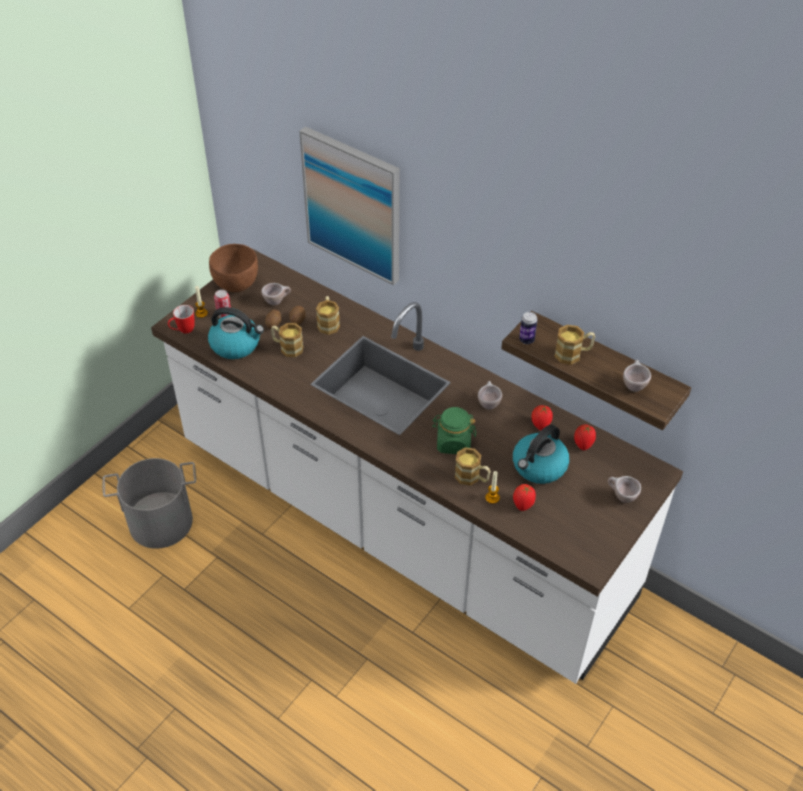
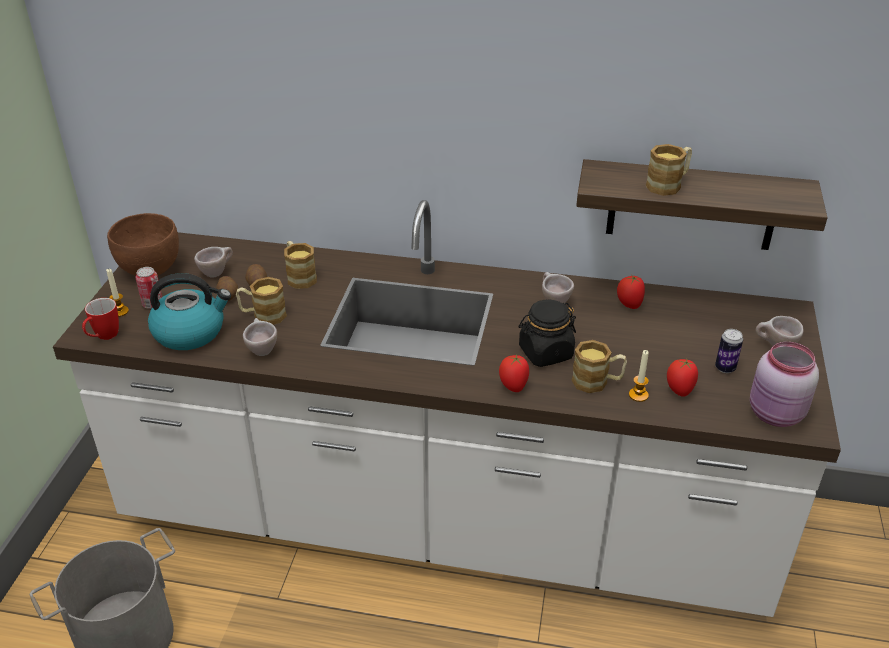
camera: 25 degrees left, 10 degrees down
(353, 205) = (302, 104): picture -> none
(453, 443) = (545, 353): green jar -> black jar
(526, 340) = (605, 185): can -> can (725, 368)
(539, 467) = (662, 346): kettle -> none
(575, 547) = (775, 415): none -> pink jar
(583, 444) = (690, 309): tomato -> tomato (513, 386)
(633, 385) = (759, 194): beige cup -> beige cup (261, 349)

